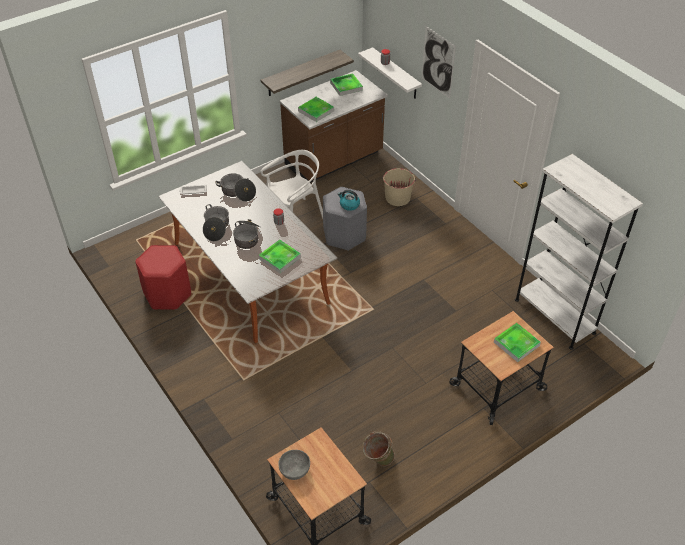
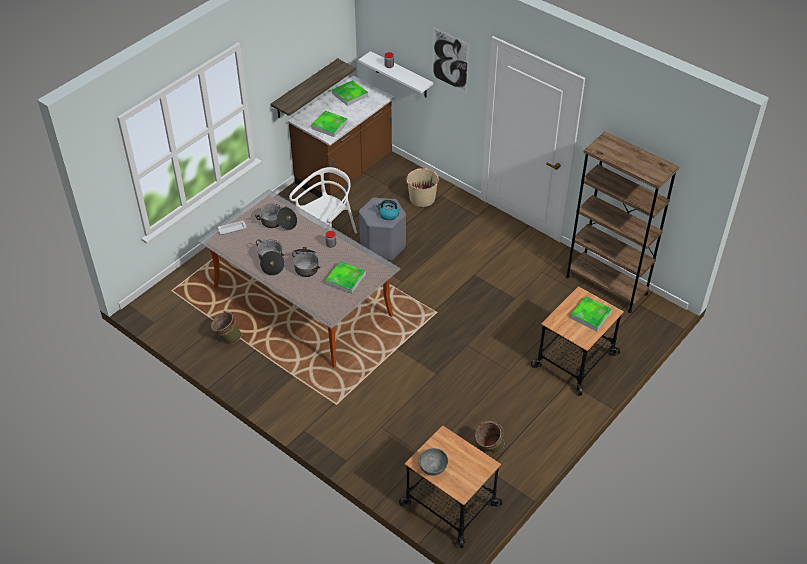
camera: 15 degrees left, 0 degrees up
(167, 294) = (227, 338): red stool -> green bucket
(554, 316) = (606, 285): white bookcase -> brown bookcase

